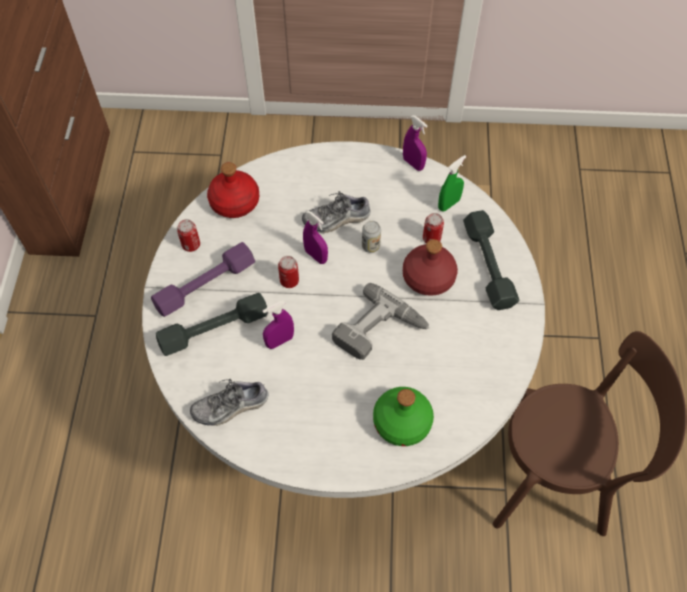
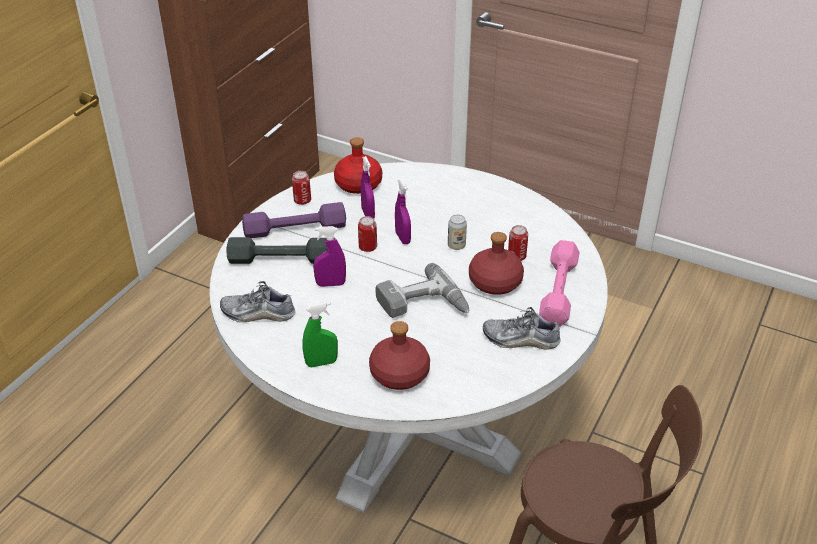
camera: 25 degrees right, 20 degrees down
(336, 219) = (438, 219): shoe -> shoe (520, 339)
(402, 422) = (399, 374): green bottle -> red bottle
(413, 163) = (535, 202): purple spray bottle -> purple spray bottle (368, 214)
(449, 204) = (549, 238): green spray bottle -> green spray bottle (321, 363)
(488, 265) = (558, 290): grey dumbbell -> pink dumbbell

